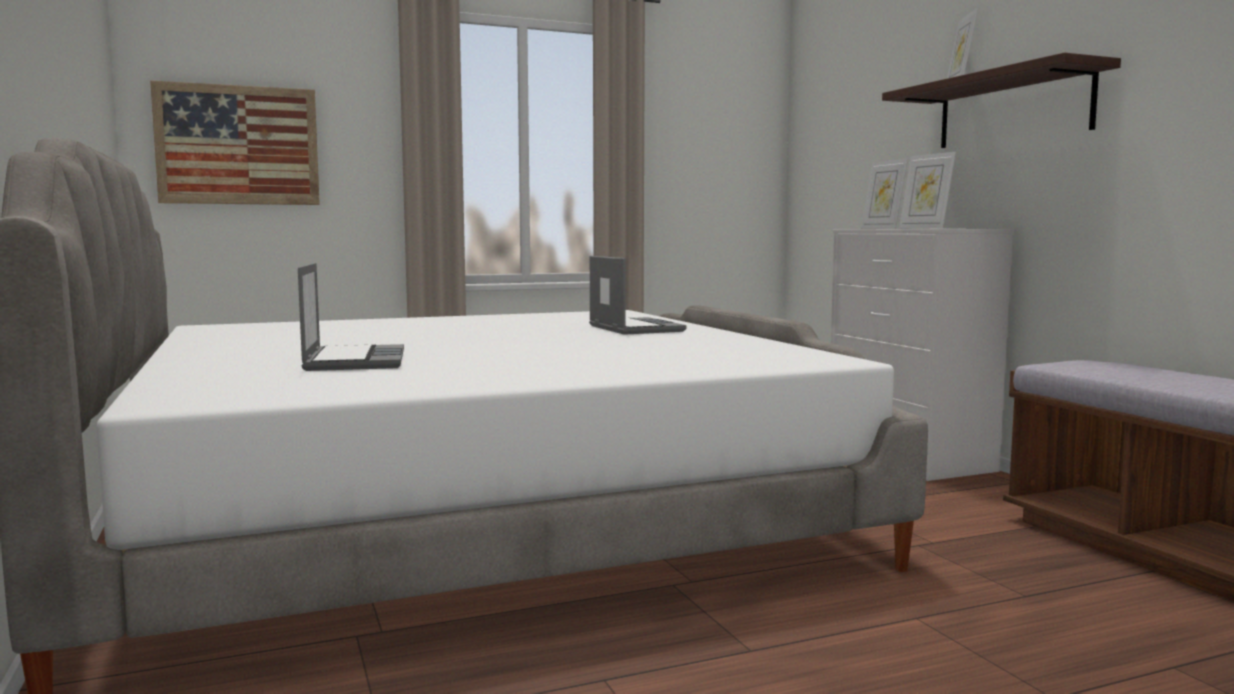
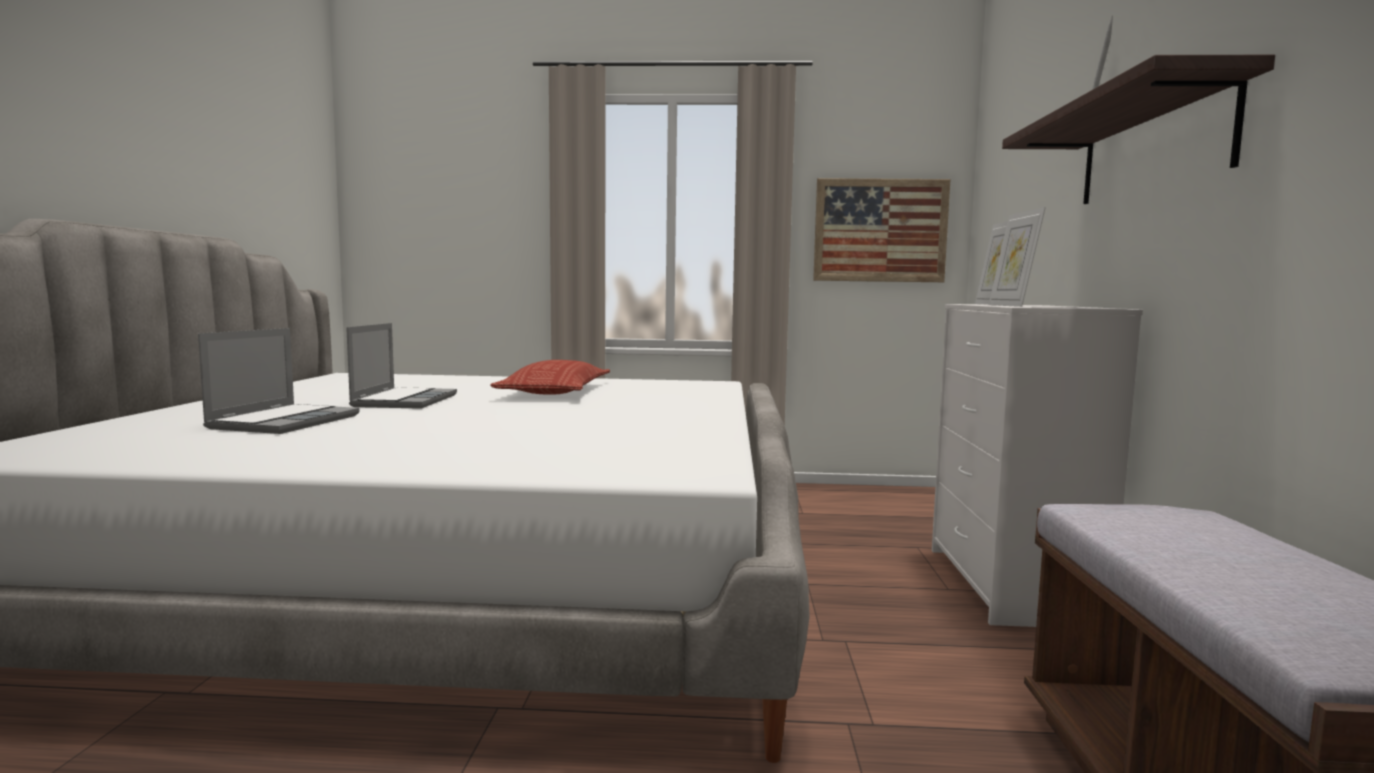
camera: 25 degrees right, 0 degrees up
(238, 145) = (424, 223): picture -> picture (880, 230)
(501, 325) = (556, 391): none -> pillow
(633, 328) = (654, 405): laptop -> laptop (404, 400)

